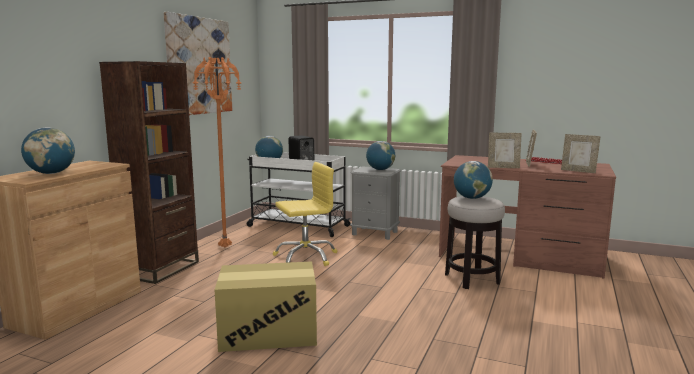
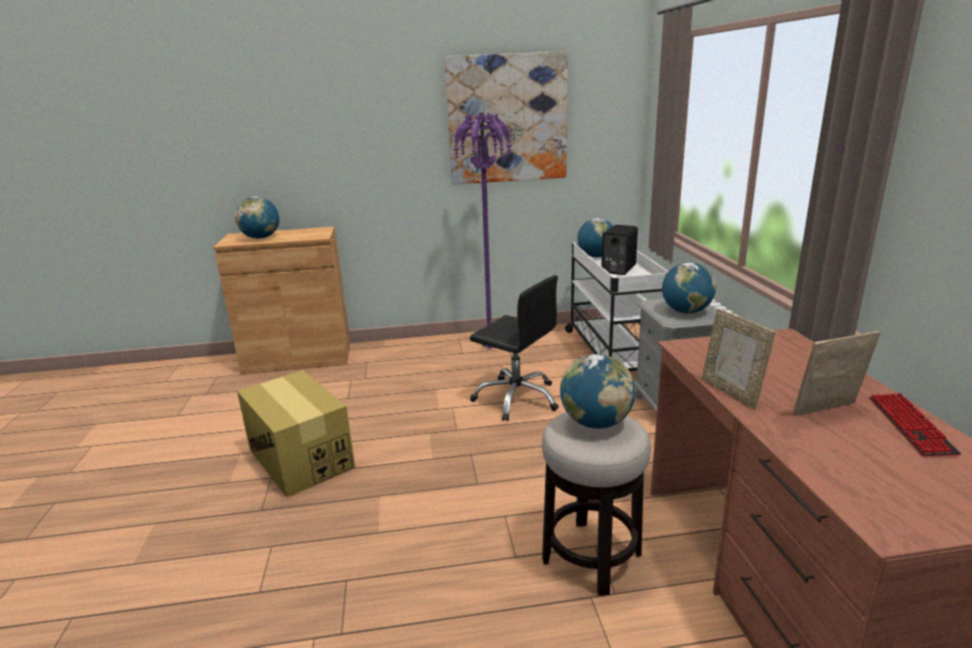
camera: 60 degrees right, 10 degrees up
(161, 269) = (402, 349): brown bookcase -> none
(226, 247) = (491, 349): orange floor lamp -> purple floor lamp
(305, 257) = (517, 398): yellow office chair -> black office chair
(578, 171) = (852, 485): picture frame -> none

